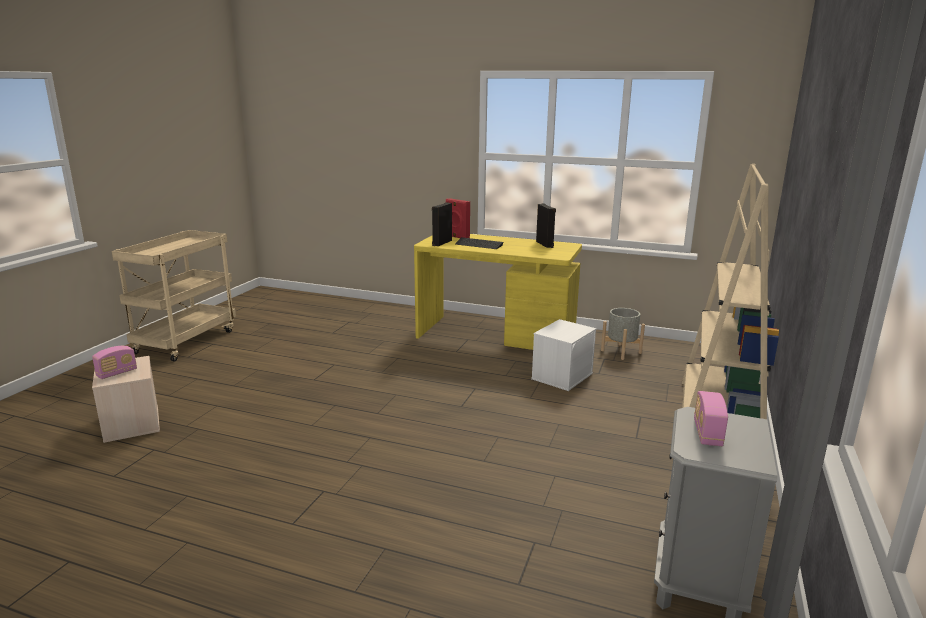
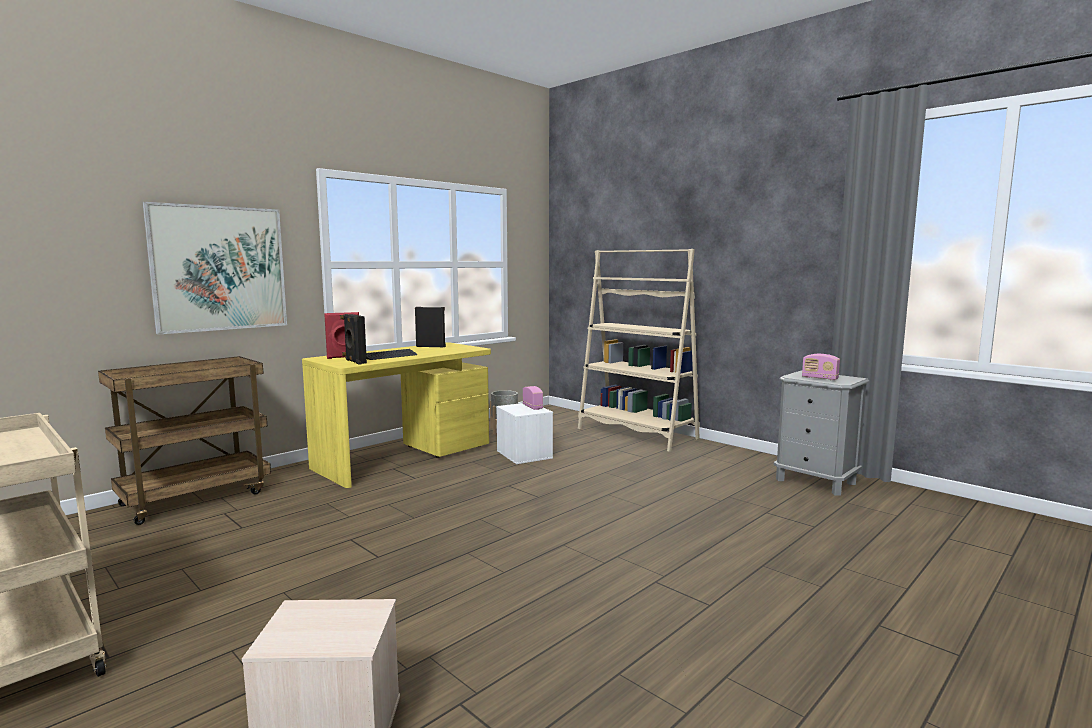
camera: 65 degrees left, 10 degrees down
(117, 373) = (333, 630): radio -> radio (532, 407)
(365, 308) = (196, 498): none -> brown cart
(404, 154) = (219, 268): none -> picture

